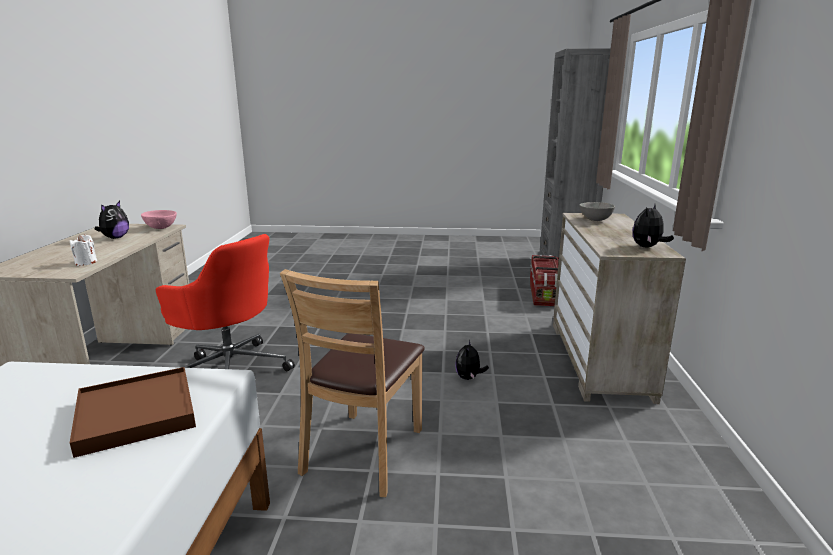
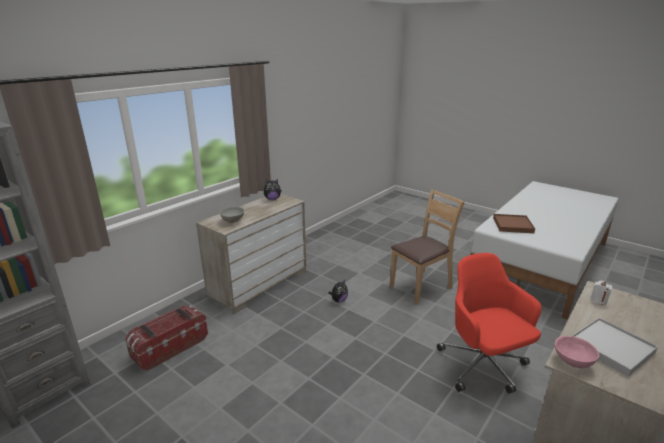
camera: 145 degrees left, 5 degrees up
(115, 238) = (611, 348): plush toy -> white tray

